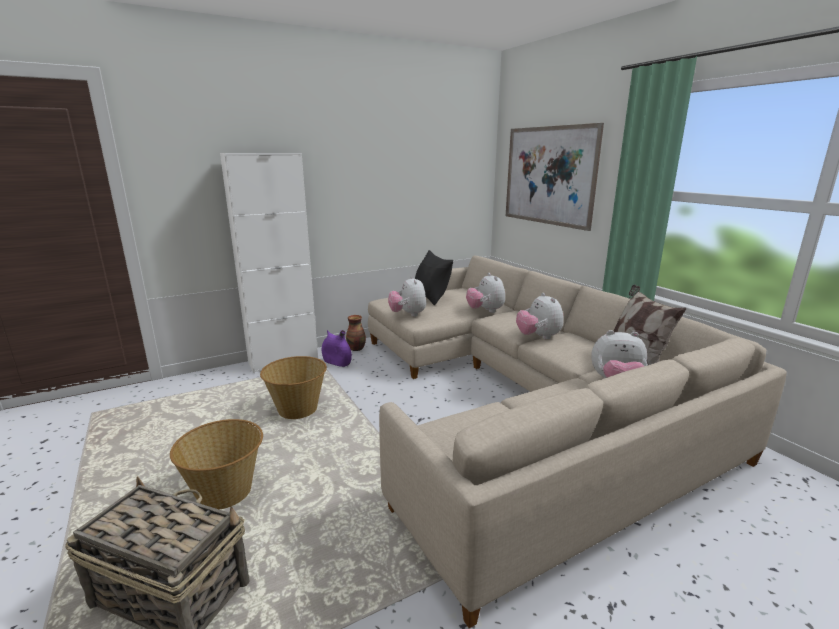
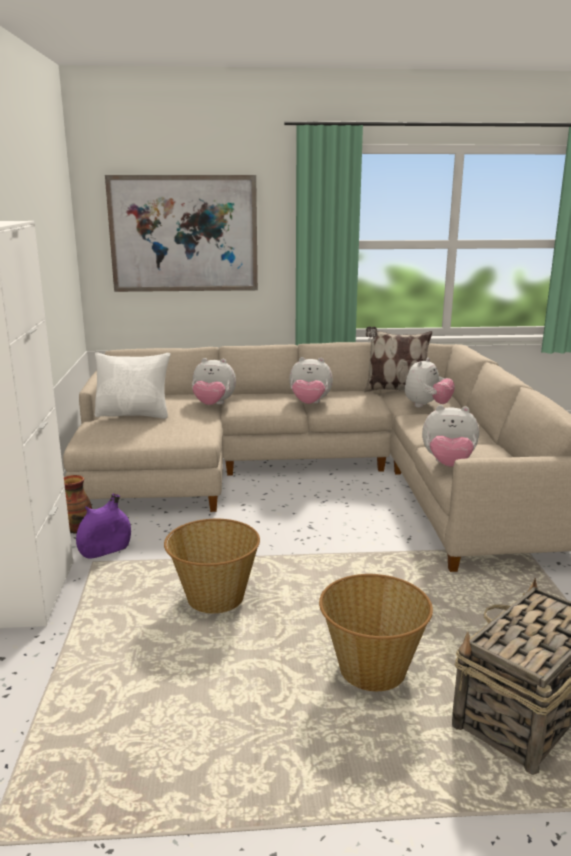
camera: 65 degrees left, 0 degrees up
(408, 314) = (168, 437): plush toy -> plush toy (448, 464)
(431, 297) = (134, 414): black pillow -> white pillow

